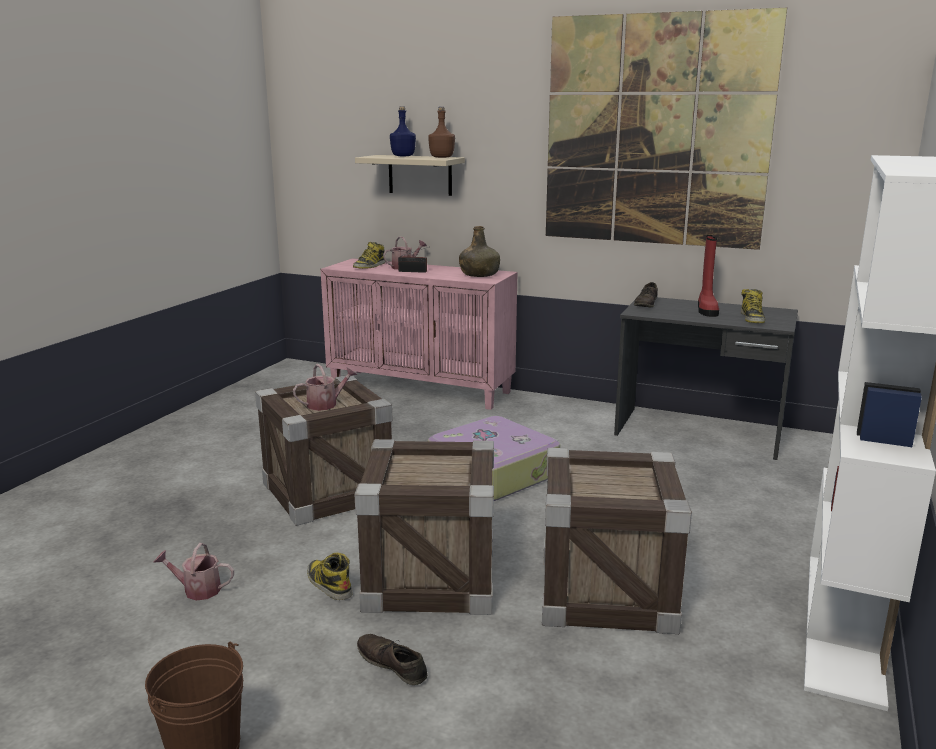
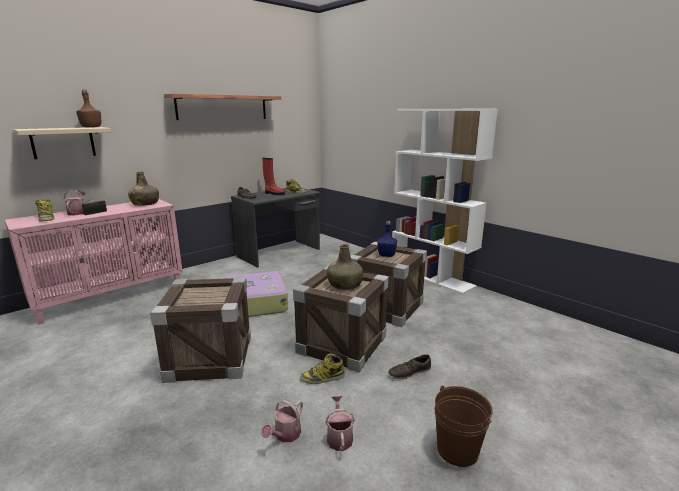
camera: 65 degrees left, 0 degrees up
(326, 404) = (207, 296): watering can -> watering can (339, 437)
(402, 156) = (51, 128): blue bottle -> blue bottle (386, 255)
(435, 473) = (345, 285): none -> green bottle
(655, 132) = (223, 107): picture -> shelf

